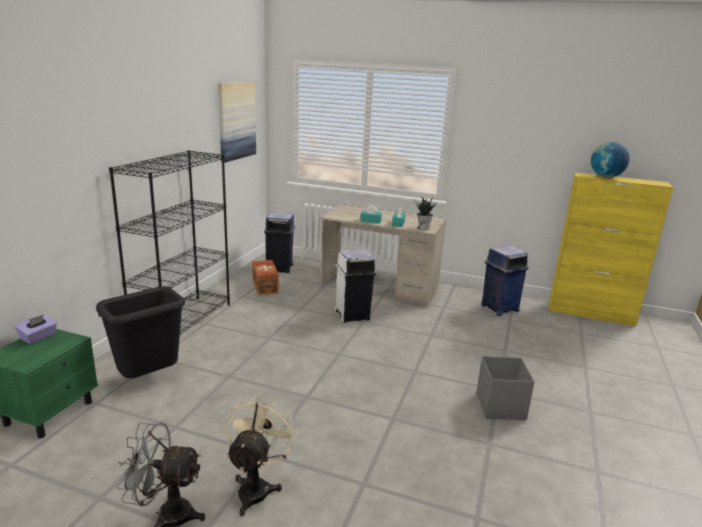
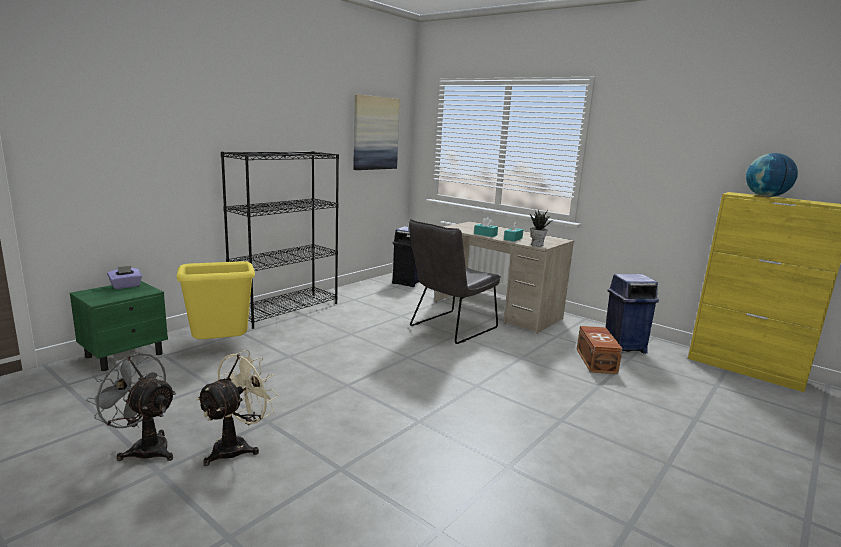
camera: 20 degrees right, 5 degrees down
(148, 379) = (220, 346): black trash can -> yellow trash can
(265, 286) = (382, 294): brown storage box -> brown storage box (596, 360)
(353, 315) = (449, 328): white trash can -> grey chair
(500, 407) = (551, 435): grey storage box -> none

